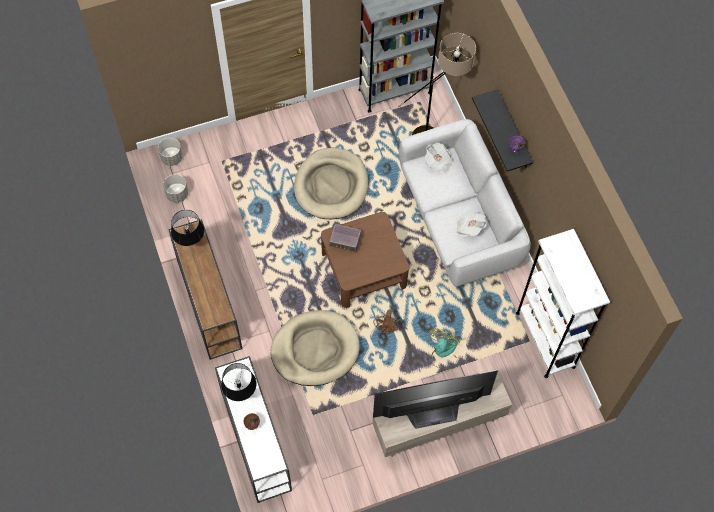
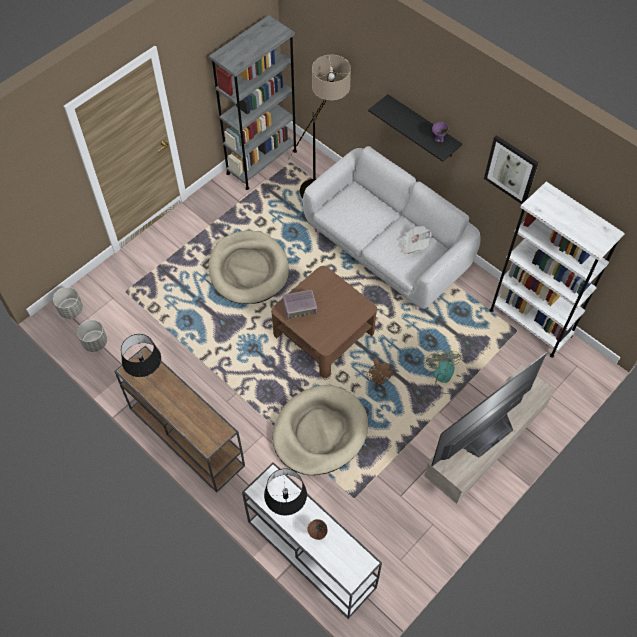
camera: 25 degrees left, 5 degrees down
(438, 162) = (348, 199): newspaper -> none
(557, 204) = (511, 169): none -> picture

